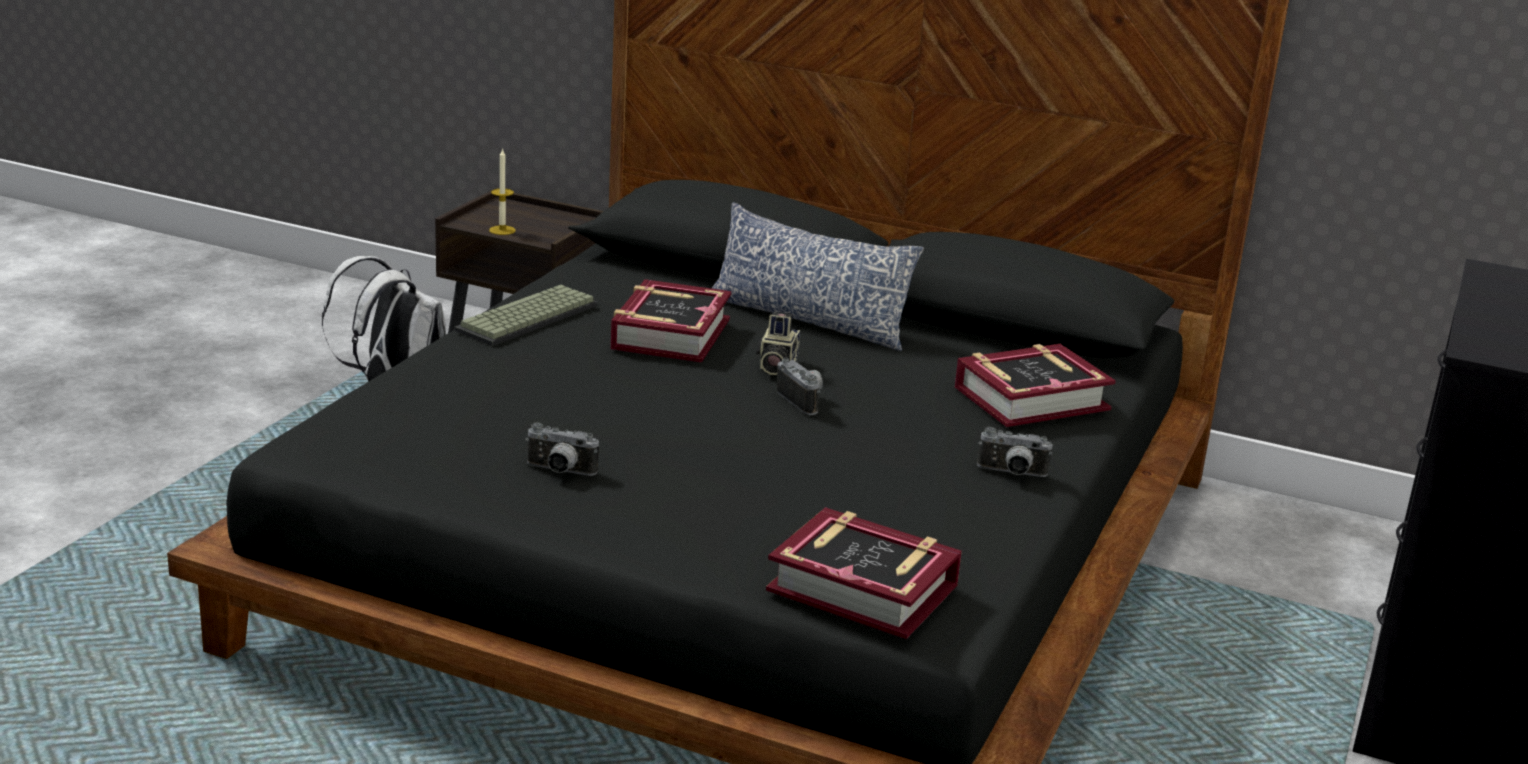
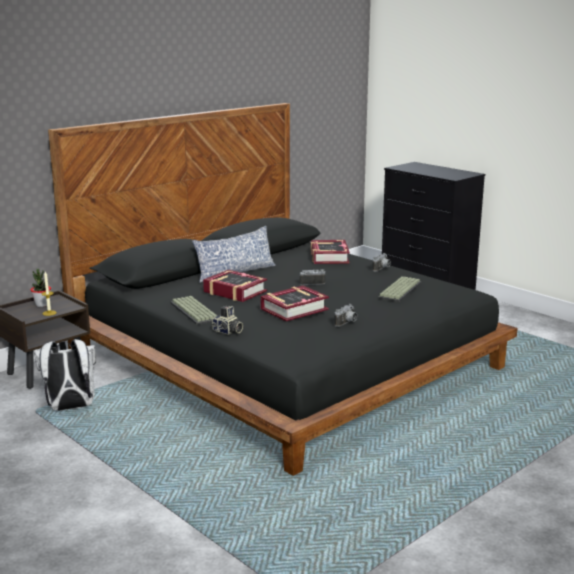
camera: 65 degrees left, 5 degrees down
(538, 218) = (42, 305): none -> potted plant
(775, 366) = (277, 282): camera -> camera (227, 331)
(856, 511) = (399, 290): none -> keyboard
(863, 588) = (450, 297): book -> book (294, 309)

